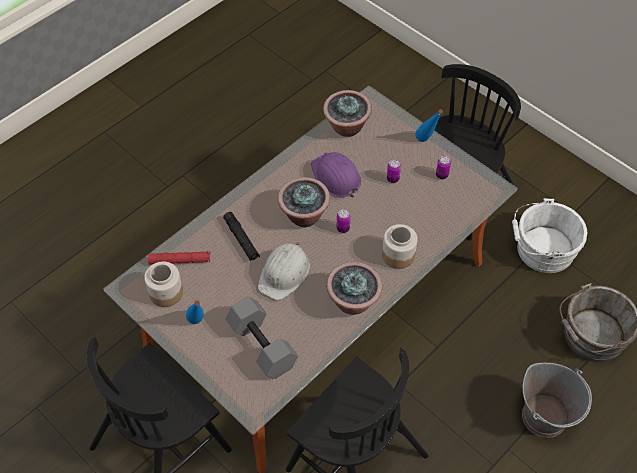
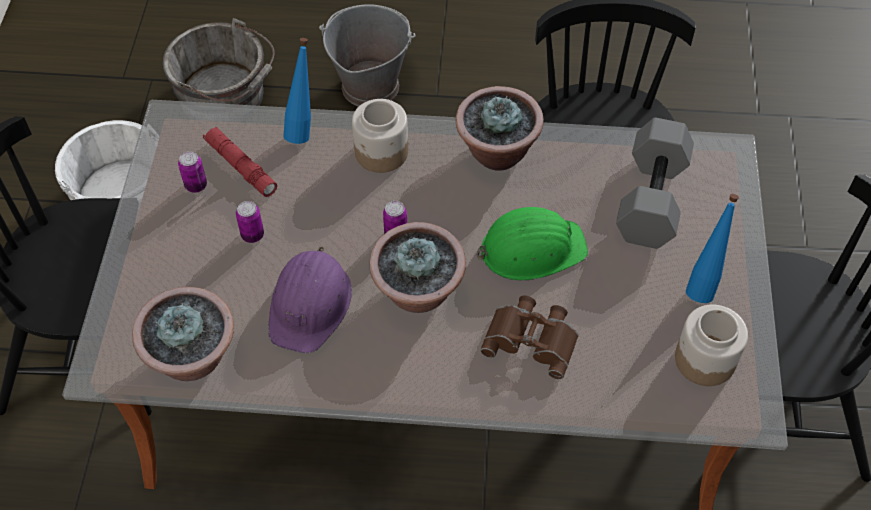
camera: 130 degrees left, 0 degrees up
(180, 261) = (644, 385): red flashlight -> red flashlight (241, 166)
(241, 239) = (532, 338): black flashlight -> brown binoculars
(284, 273) = (531, 249): white hard hat -> green hard hat
(426, 142) = (142, 238): blue bottle -> blue bottle (303, 129)

